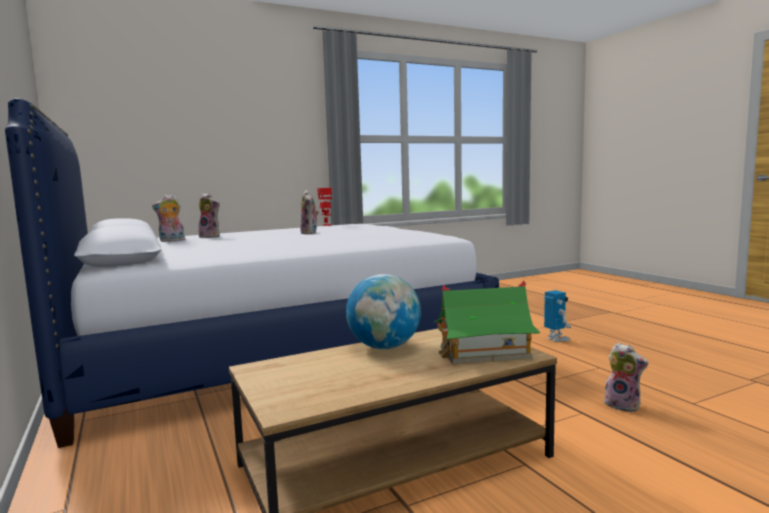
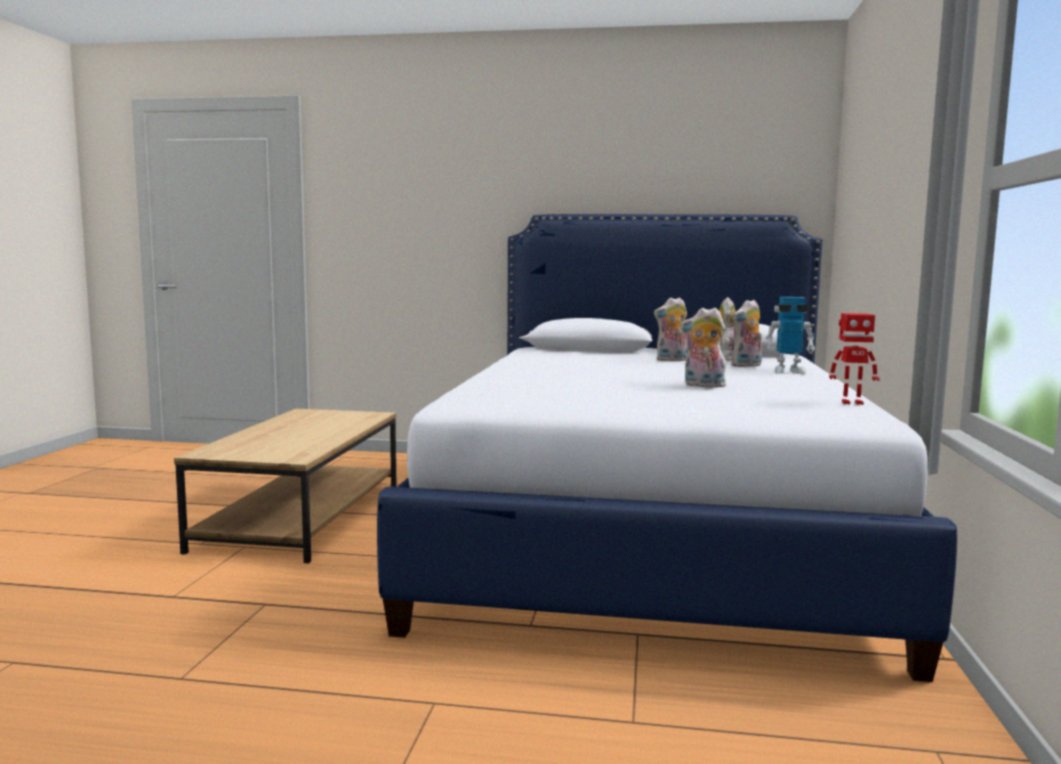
camera: 125 degrees right, 0 degrees up
(384, 347) = (329, 435): globe -> none
(483, 352) = (241, 448): toy house -> none
(556, 339) = (320, 727): toy robot -> toy robot (788, 371)
(623, 405) = (122, 622): plush toy -> plush toy (671, 360)

